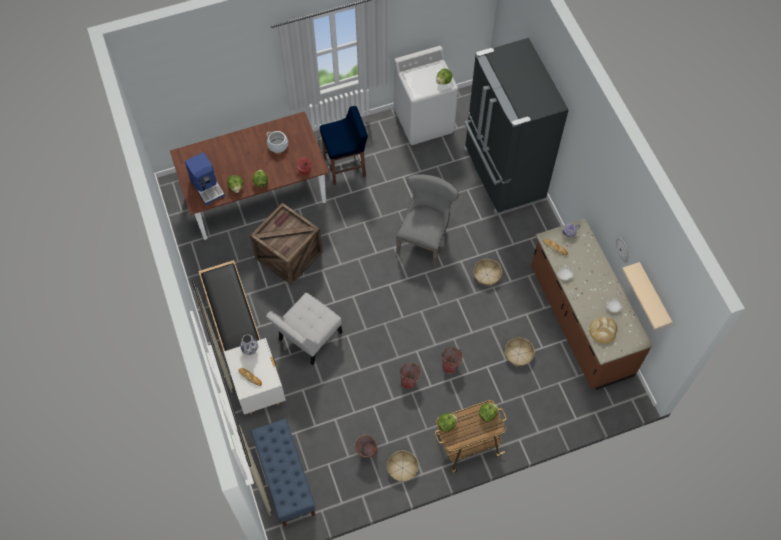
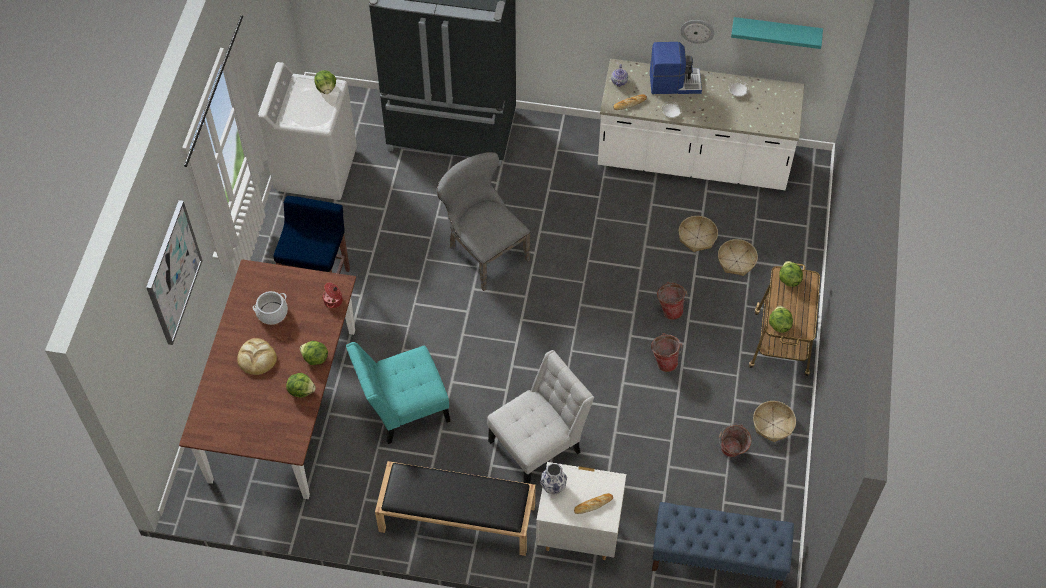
camera: 60 degrees left, 5 degrees down
(207, 186) = (274, 424): coffee machine -> coffee machine (674, 82)
(237, 74) = (173, 273): none -> picture
(289, 254) = (402, 408): crate -> turquoise chair
(308, 338) = (539, 444): white chair -> white chair turned 105 degrees counterclockwise
(487, 274) = (575, 215): basket -> basket (736, 261)
(579, 322) = (693, 161): brown counter -> white counter
(603, 330) = (760, 115): bread -> bread (257, 358)
(653, 296) = (776, 32): beige shelf -> turquoise shelf

